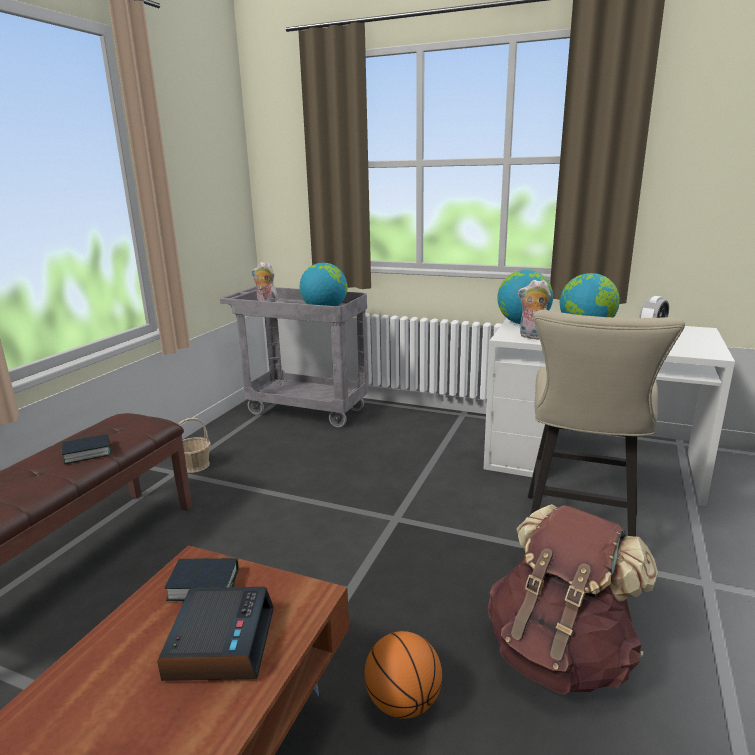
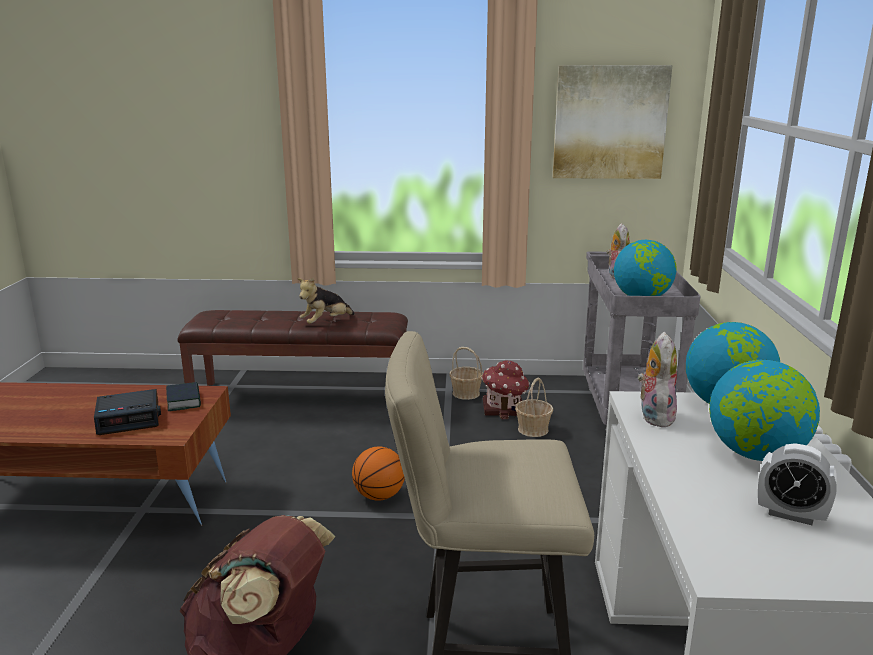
camera: 70 degrees right, 0 degrees up
(87, 453) = (326, 323): book -> plush toy
(206, 179) = (610, 122): none -> picture
(245, 454) = (504, 408): none -> toy house
(294, 450) = (532, 429): none -> basket
(403, 702) = (197, 565): basketball -> basketball (379, 496)

